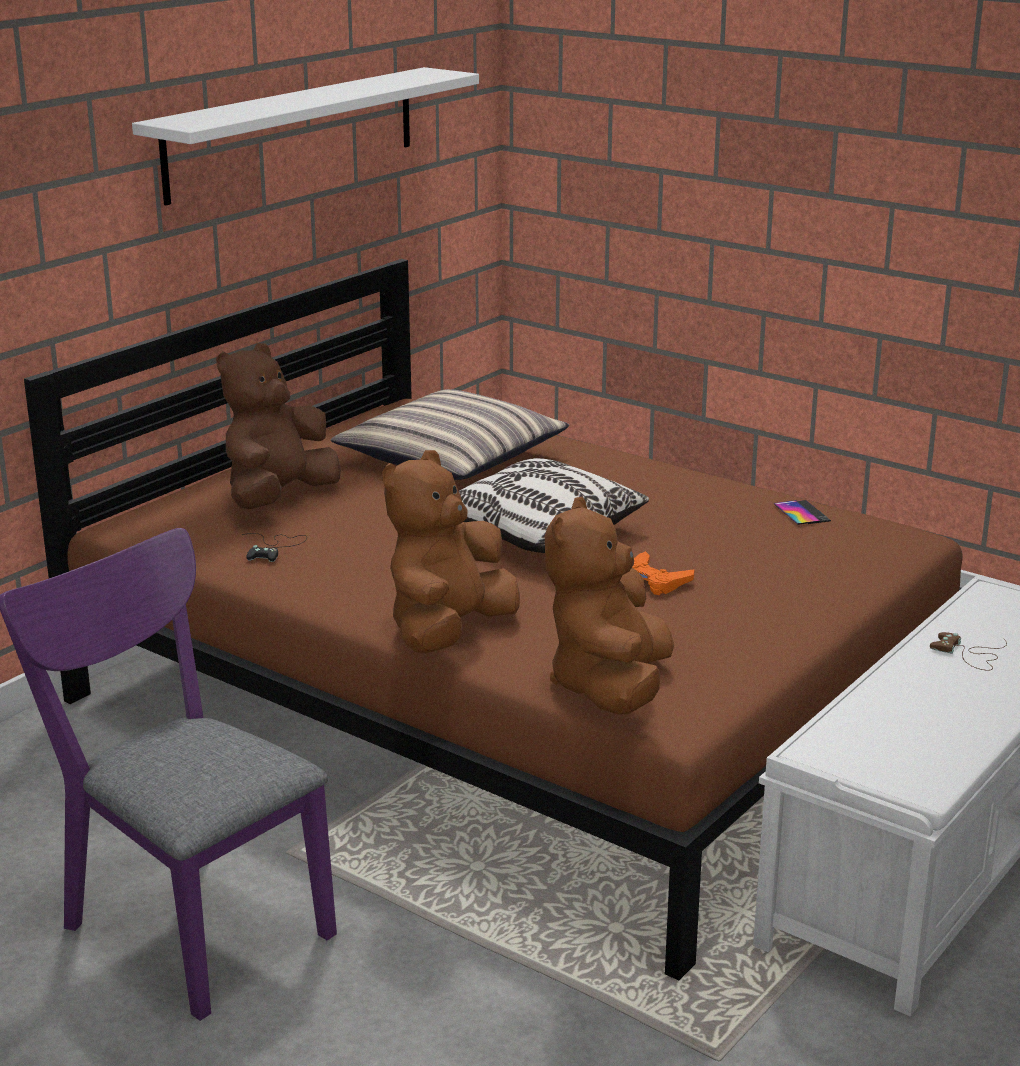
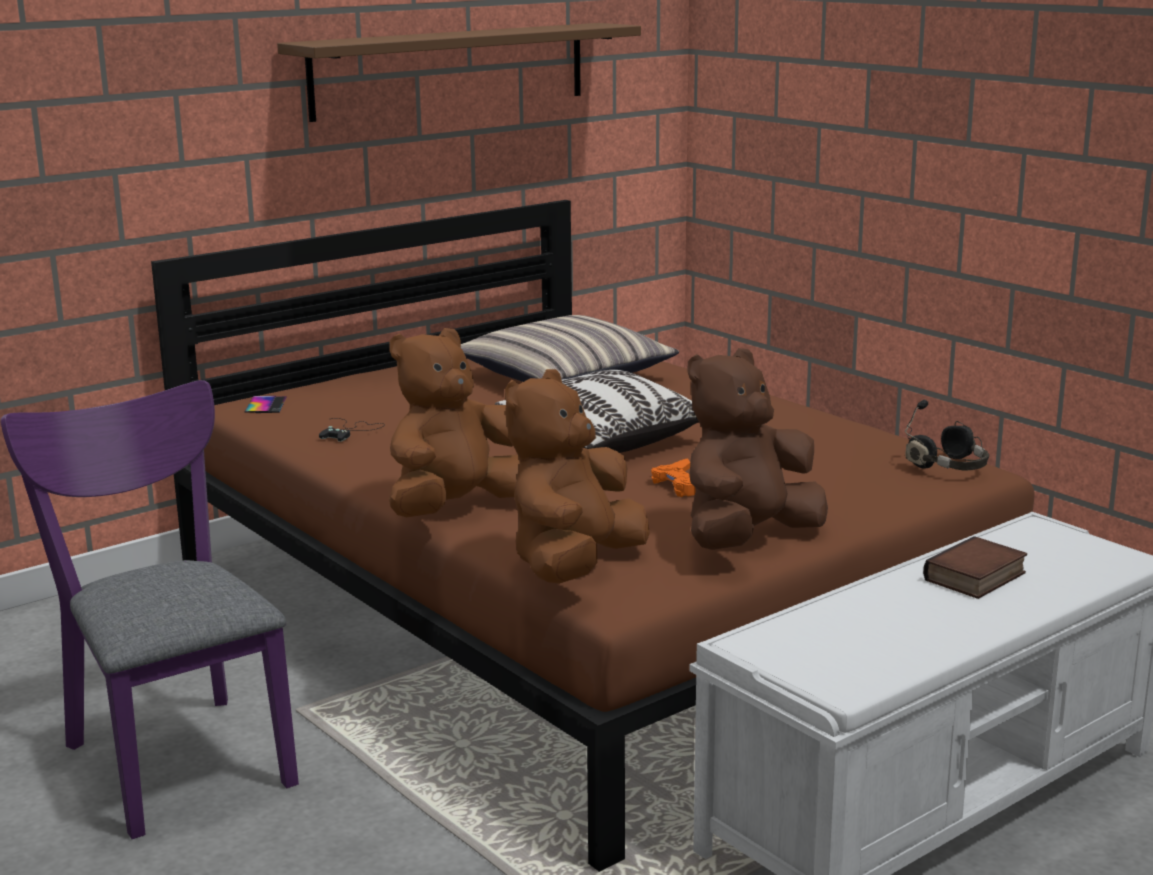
camera: 15 degrees right, 5 degrees down
(278, 498) = (385, 396): brown plush toy -> brown plush toy (747, 539)
(293, 133) = (451, 70): white shelf -> brown shelf
(801, 513) = (876, 442): phone -> phone (266, 405)
(885, 535) = (949, 467): none -> black headphones
(970, 655) = (976, 578): brown game controller -> book

